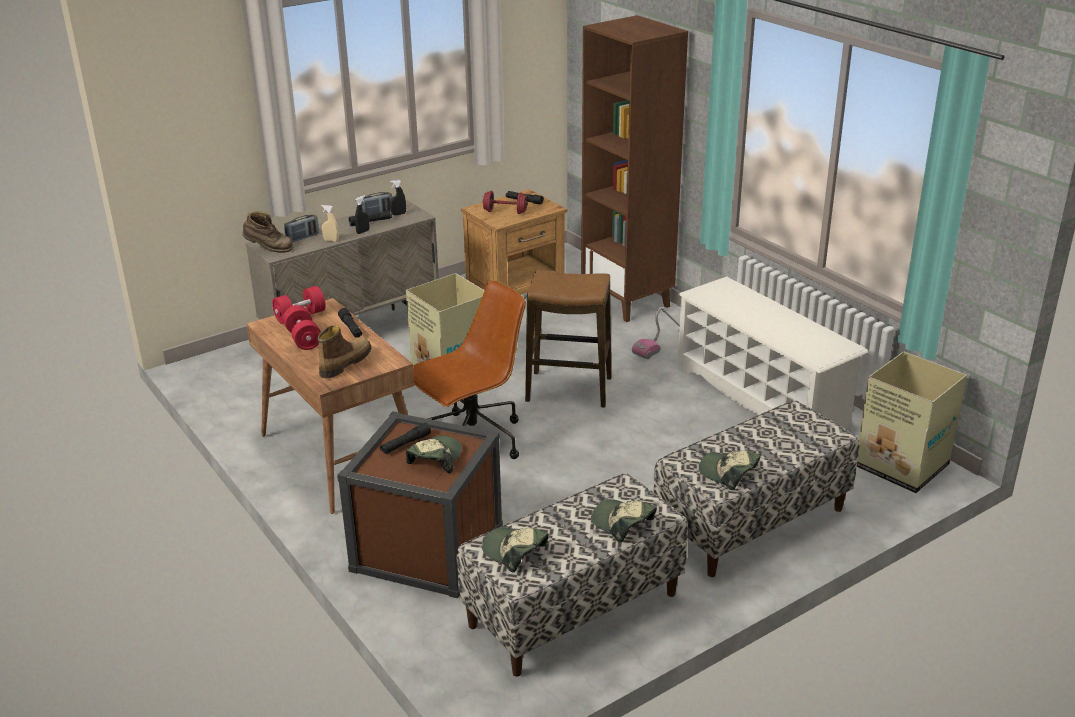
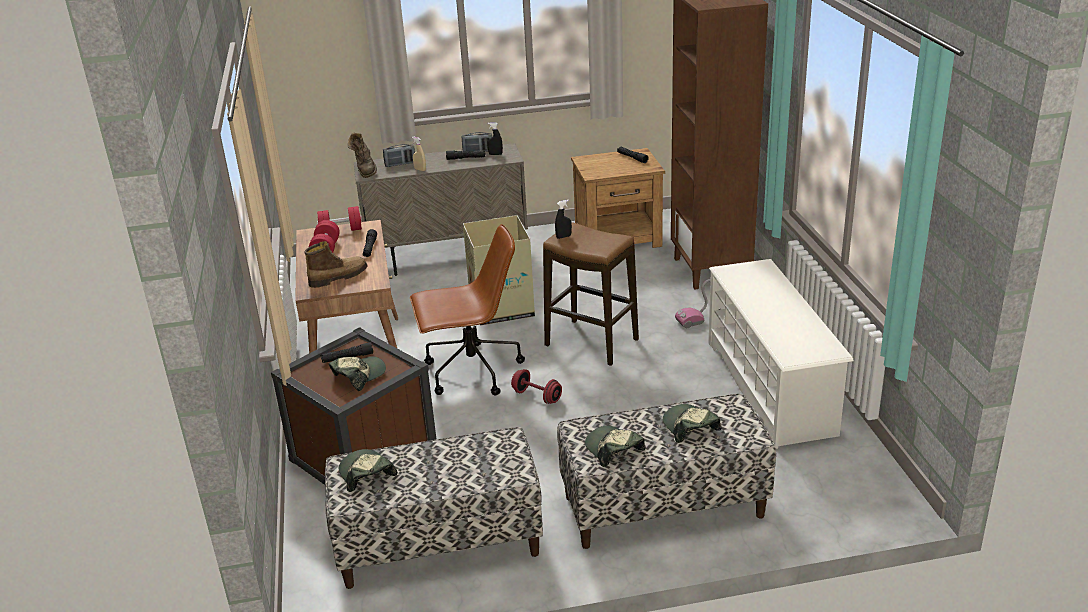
camera: 25 degrees right, 0 degrees up
(269, 250) = (365, 170): brown boot -> brown boot turned 45 degrees clockwise
(363, 231) = (452, 166): black spray bottle -> black spray bottle (563, 237)
(505, 212) = (606, 166): red dumbbell -> red dumbbell (537, 396)
(622, 523) = (477, 472): cap -> cap (690, 427)
(900, 465) = (862, 488): cardboard box -> none

